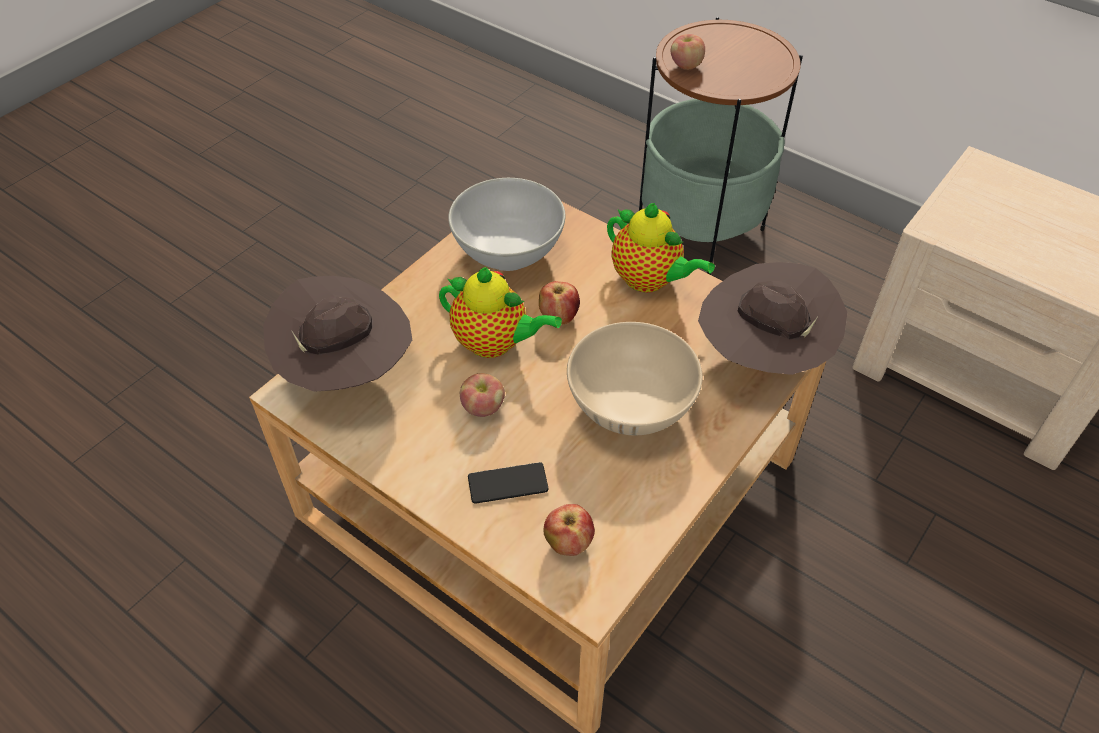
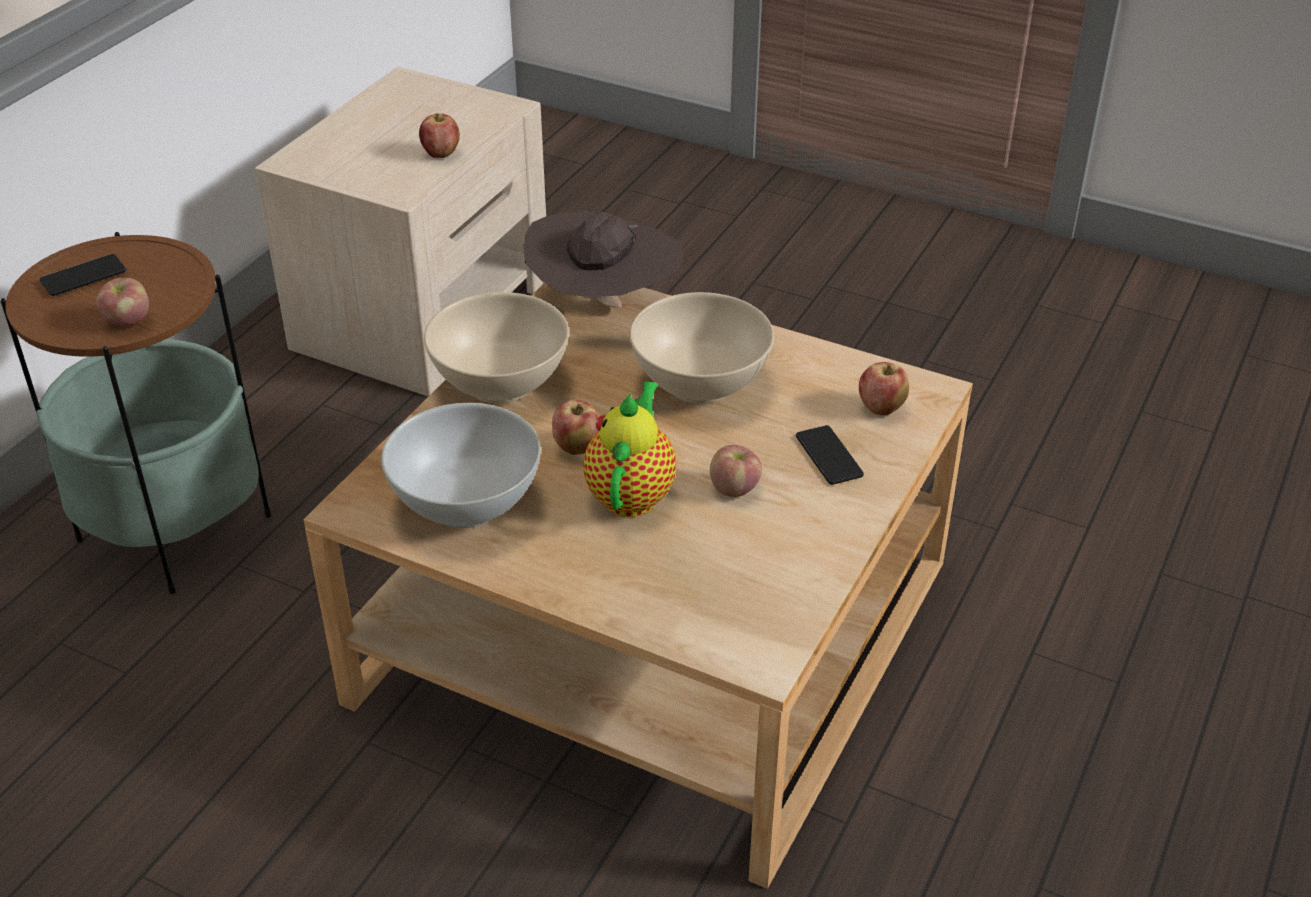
camera: 100 degrees left, 10 degrees down
(347, 371) = (713, 614): brown hat -> none
(649, 280) = (500, 384): teapot -> beige bowl
(744, 45) = (83, 276): none -> phone
(1013, 256) = (441, 154): none -> apple

